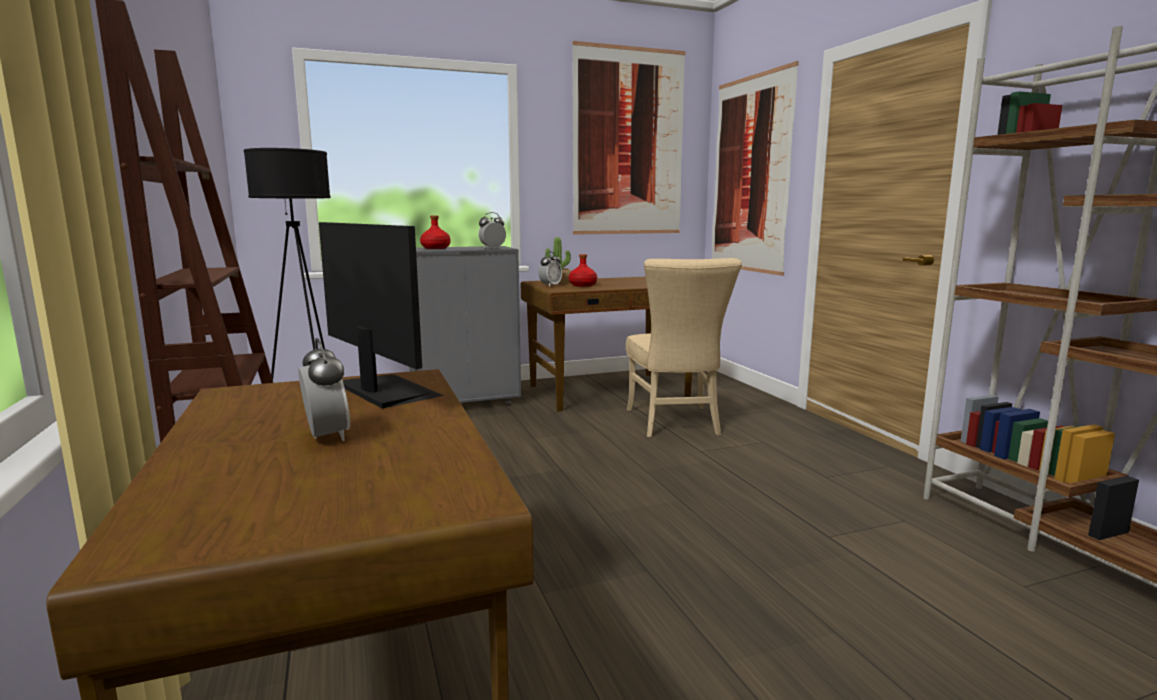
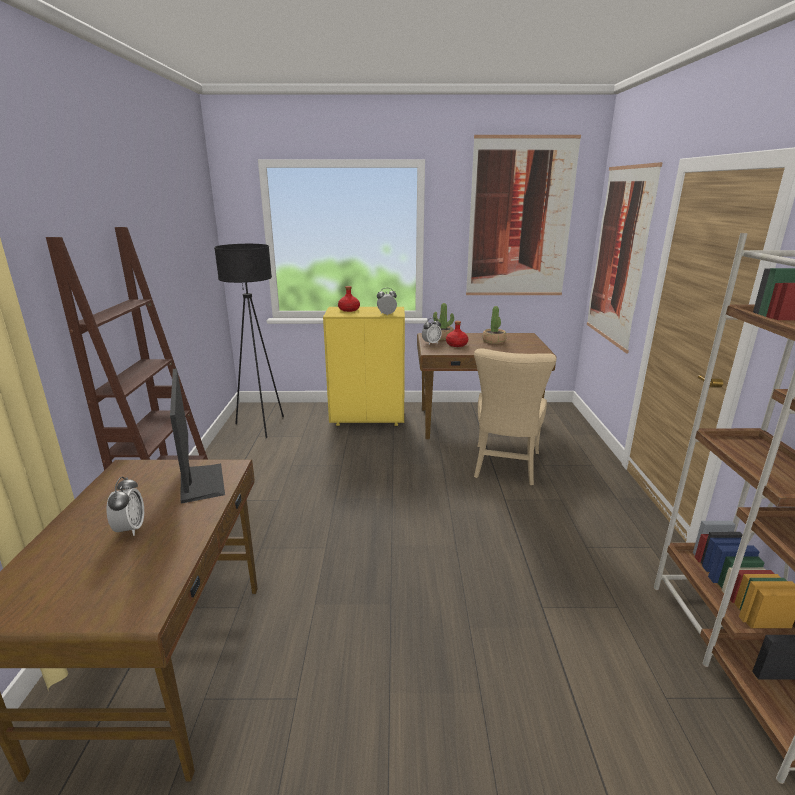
camera: 20 degrees right, 10 degrees up
(466, 401) = (368, 419): grey cabinet -> yellow cabinet
(622, 281) = (494, 341): none -> potted plant

